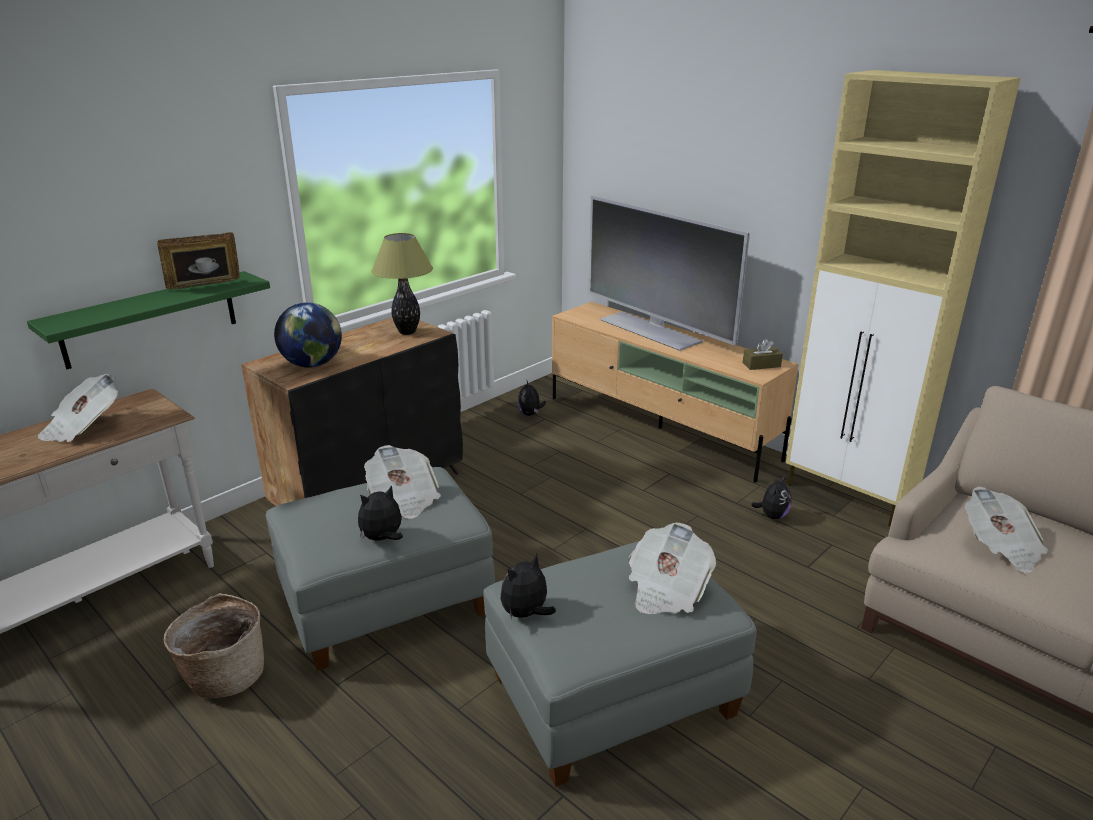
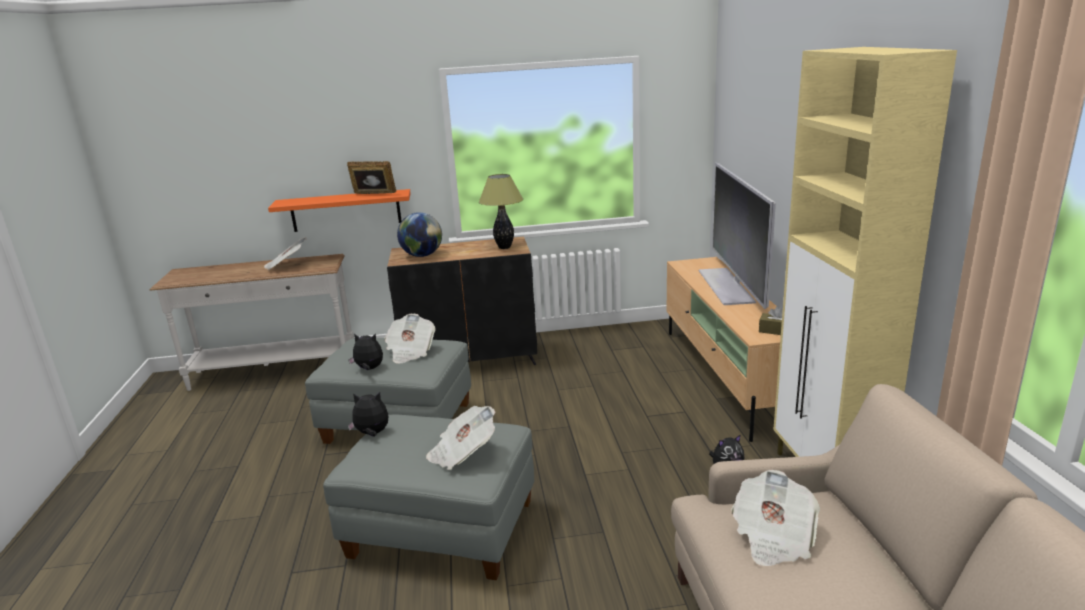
camera: 40 degrees right, 5 degrees down
(150, 319) = (346, 210): green shelf -> orange shelf
(224, 675) = (287, 428): basket -> none
(530, 414) = (637, 340): plush toy -> none

